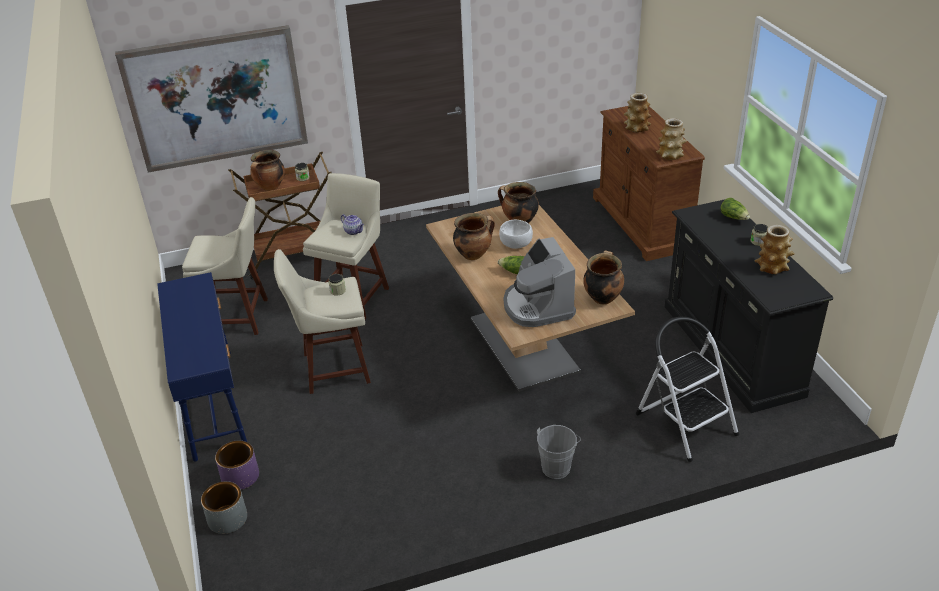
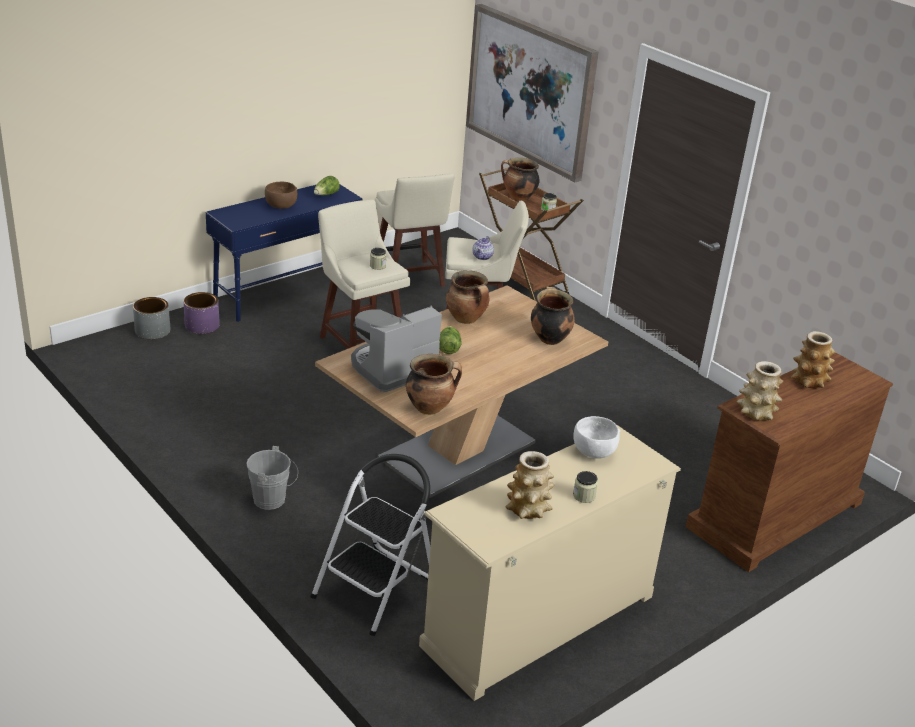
camera: 65 degrees right, 5 degrees down
(193, 326) = (281, 206): none -> brown bowl
(516, 244) = (502, 342): white bowl -> white bowl (594, 451)
(732, 349) = (538, 621): black cabinet -> beige cabinet
(734, 217) = (631, 473): lettuce -> lettuce (326, 195)

